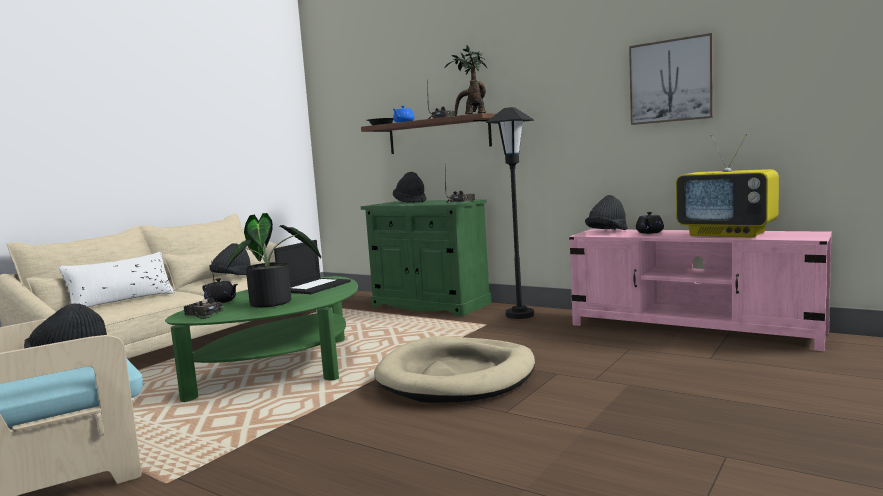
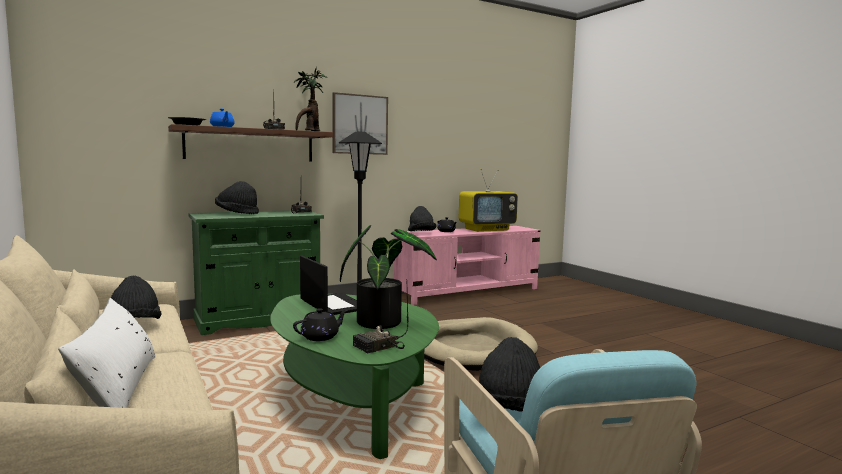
camera: 65 degrees left, 0 degrees up
(671, 81) = (447, 130): picture -> picture (359, 124)

